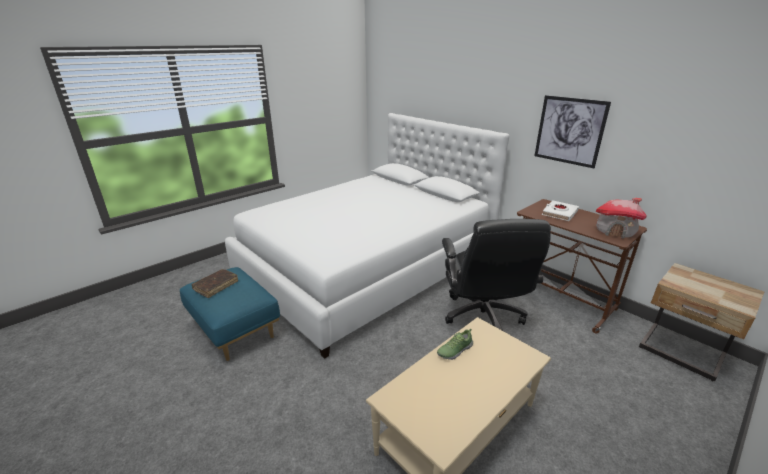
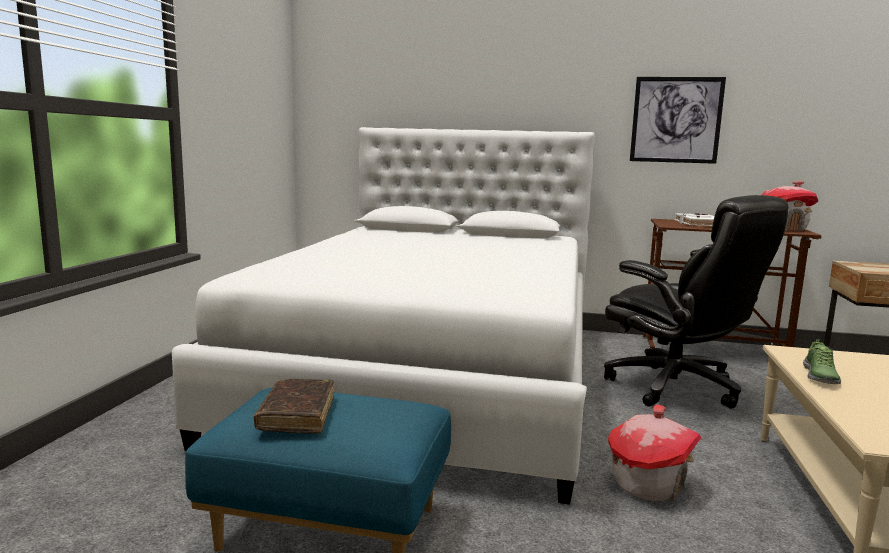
camera: 35 degrees left, 15 degrees down
(371, 365) = (648, 484): none -> toy house

